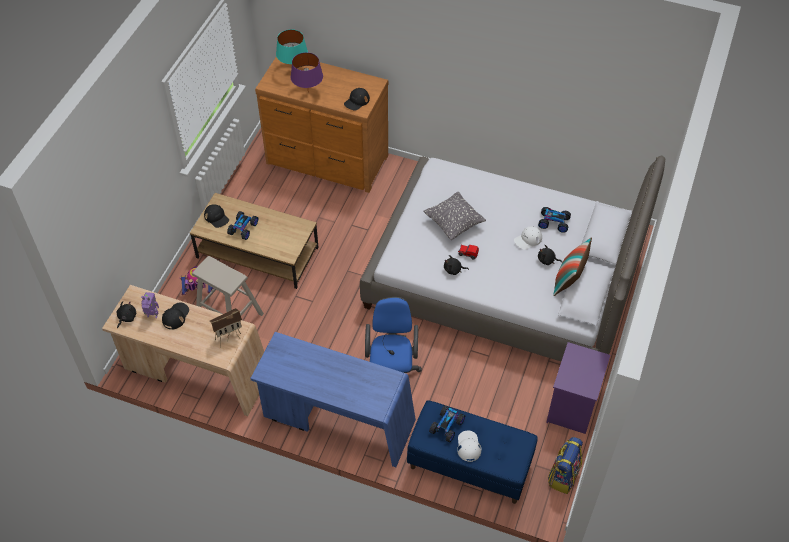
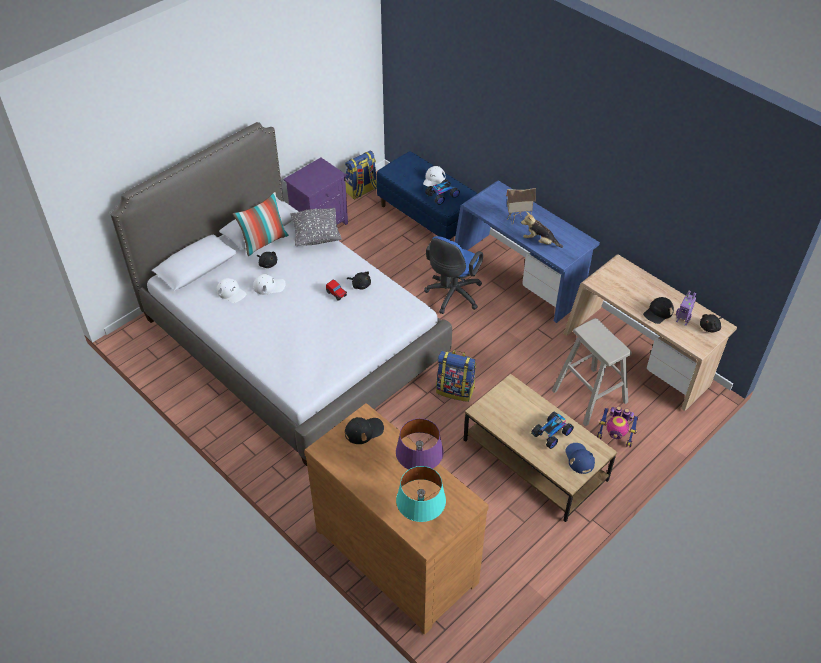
camera: 155 degrees left, 5 degrees down
(216, 217) = (579, 458): black cap -> blue cap
(229, 337) = (609, 278): toy house -> toy house (518, 220)
(309, 355) = (540, 242): none -> plush toy
(343, 284) = (455, 390): none -> backpack
(454, 223) = (328, 326): grey pillow -> grey pillow (316, 236)
(553, 223) = (231, 292): toy car -> white cap

